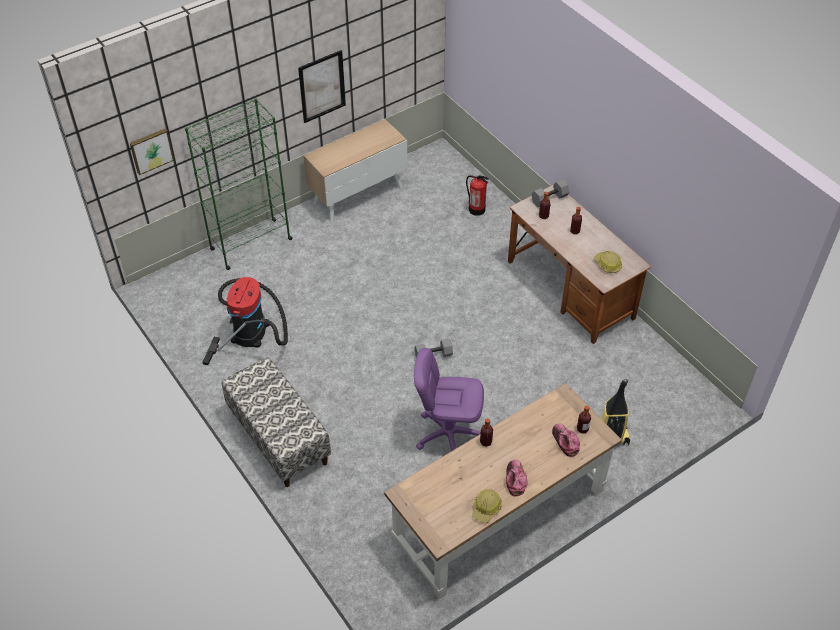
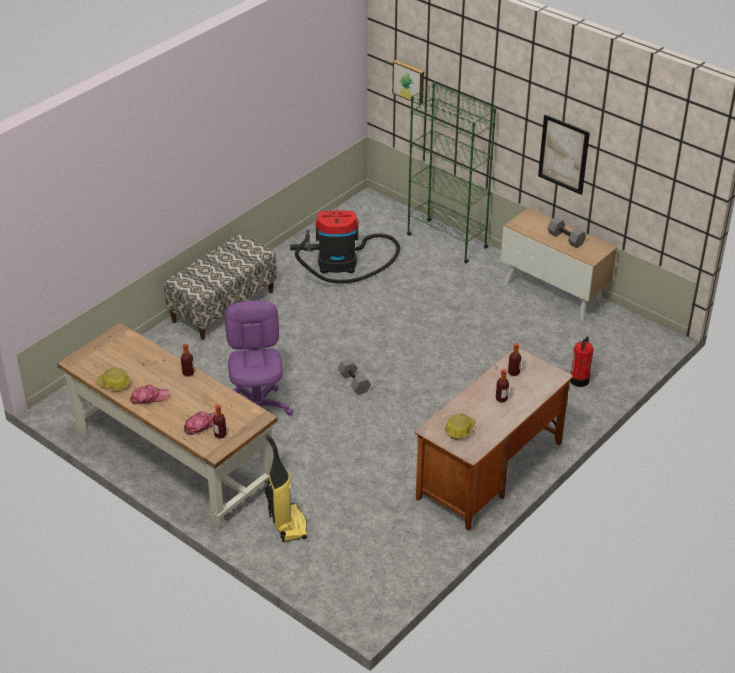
camera: 75 degrees right, 10 degrees down
(549, 199) = (543, 374): grey dumbbell -> grey dumbbell (565, 239)

